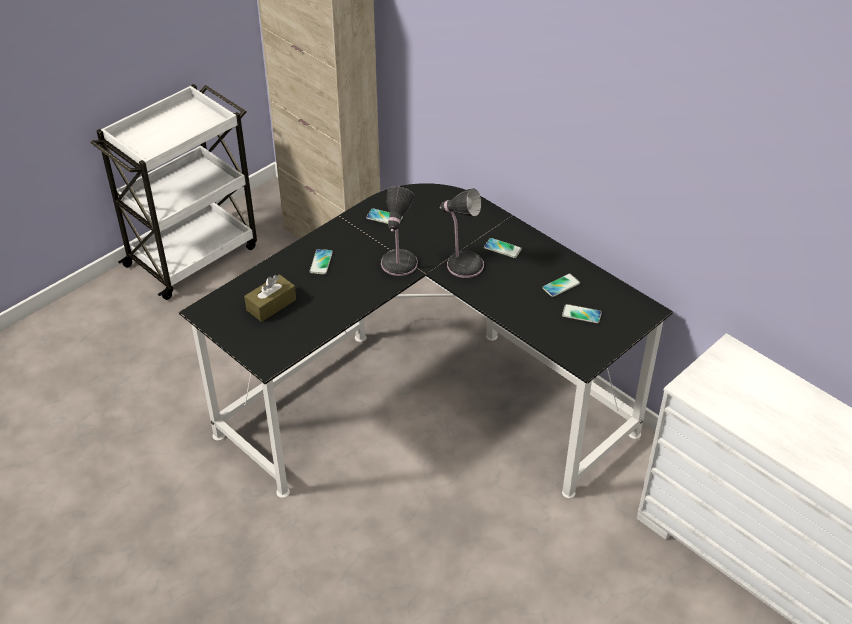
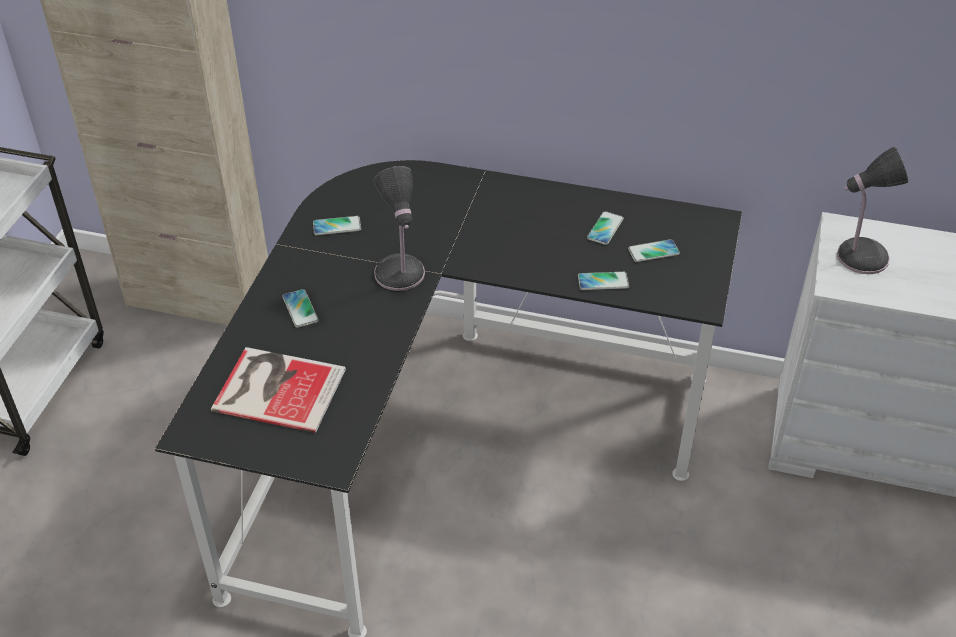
camera: 30 degrees left, 0 degrees up
(271, 305) = (277, 387): brown tissue box -> book
(463, 264) = (476, 246): table lamp -> table lamp (858, 257)
(502, 248) = (506, 211): phone -> phone (603, 282)

